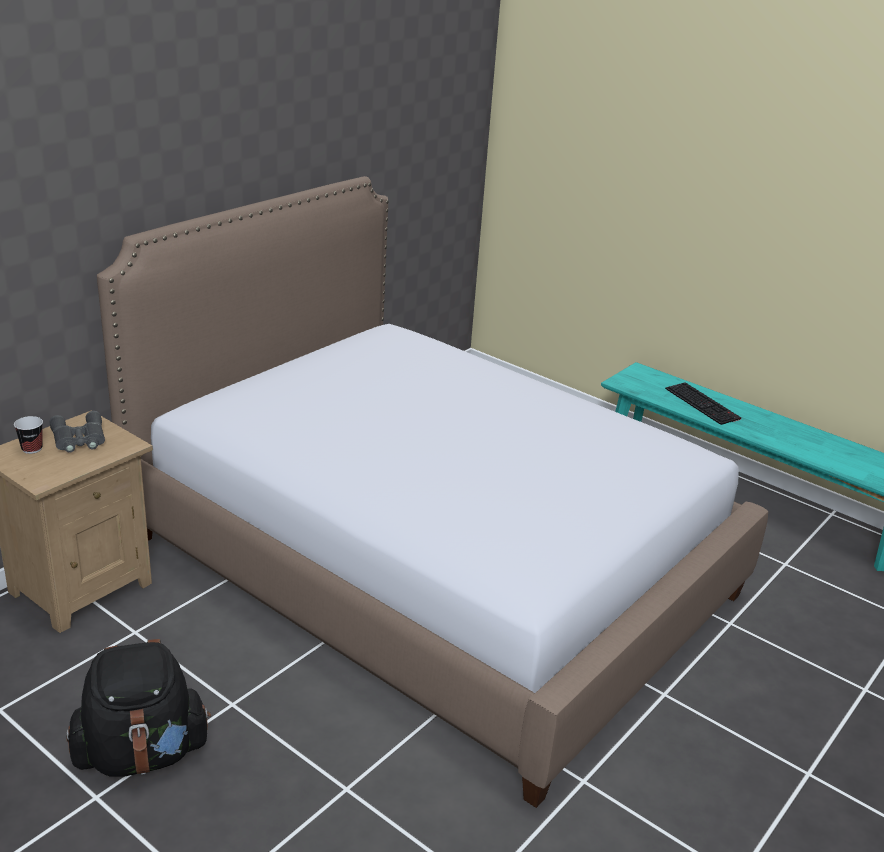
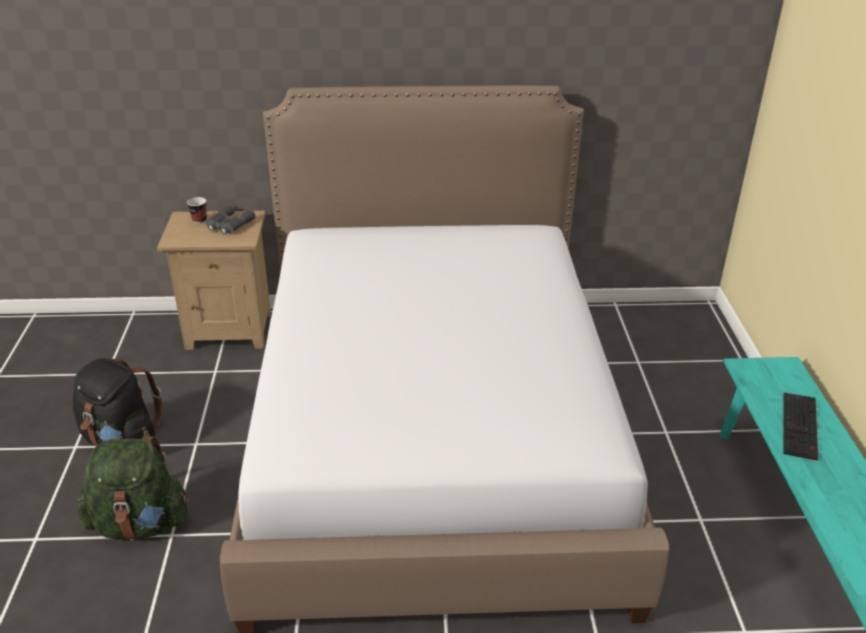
camera: 50 degrees right, 5 degrees up
(299, 804) = (139, 523): none -> green backpack

